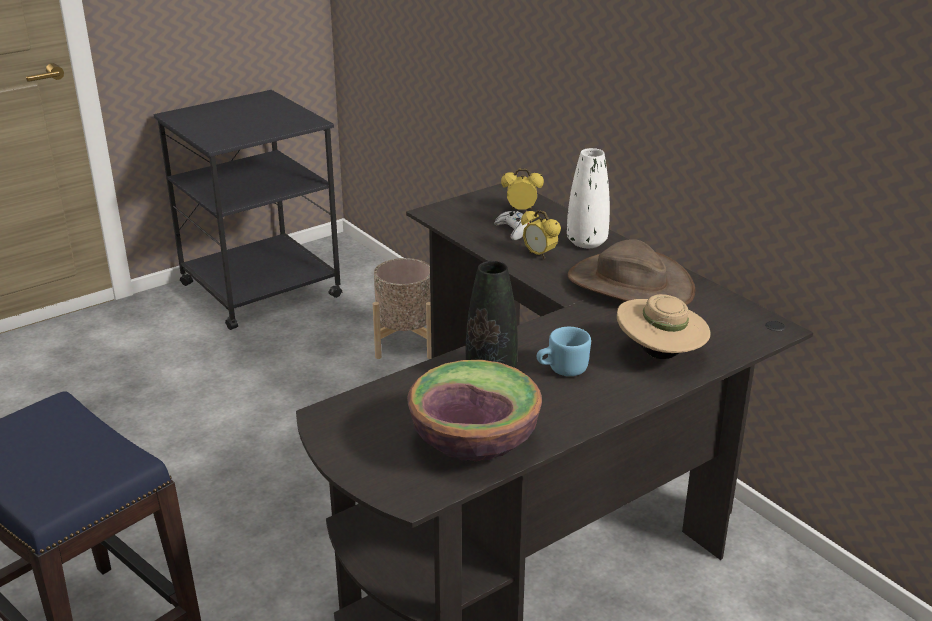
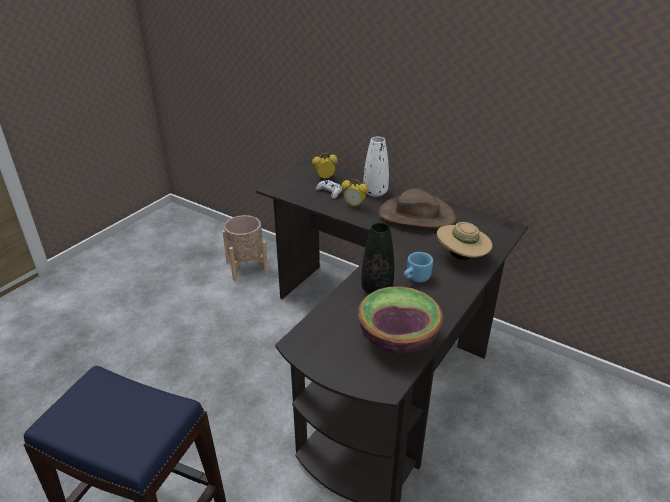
camera: 20 degrees left, 5 degrees up
(262, 288) = (138, 249): black cart -> none

